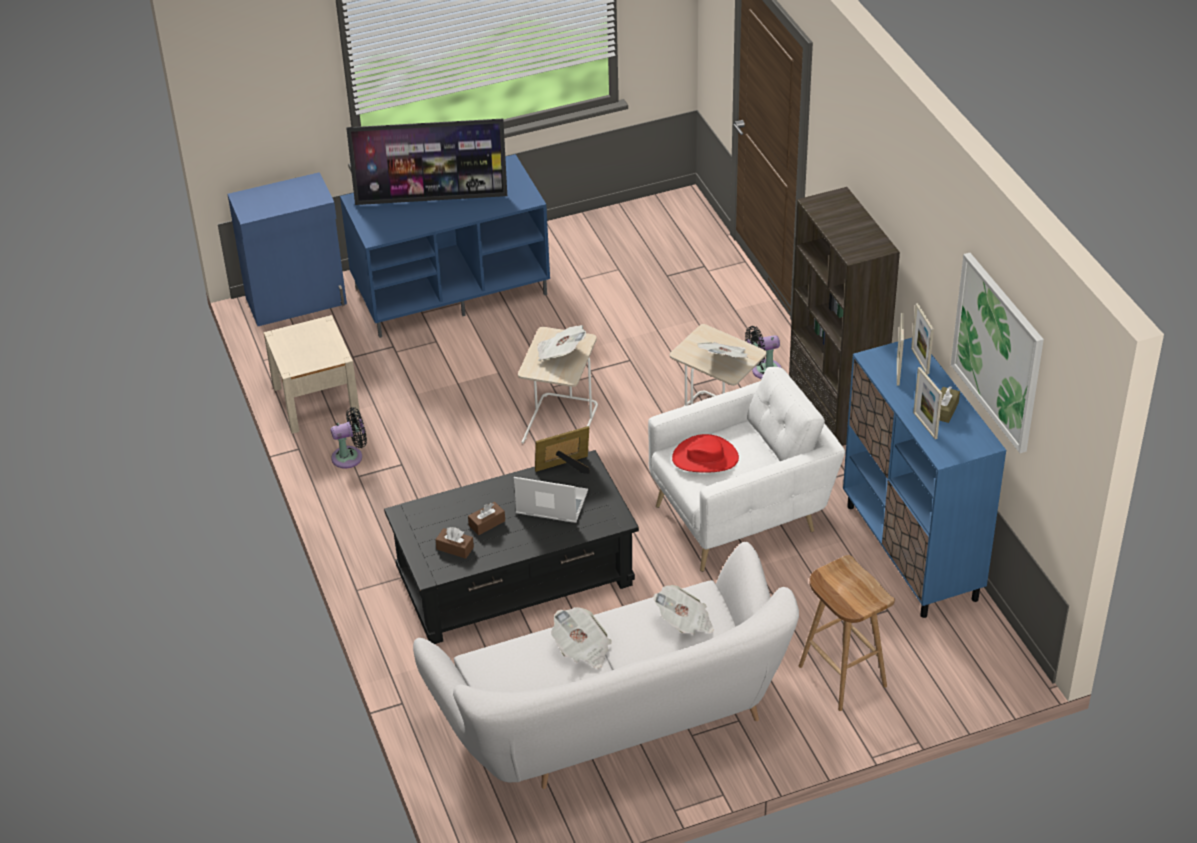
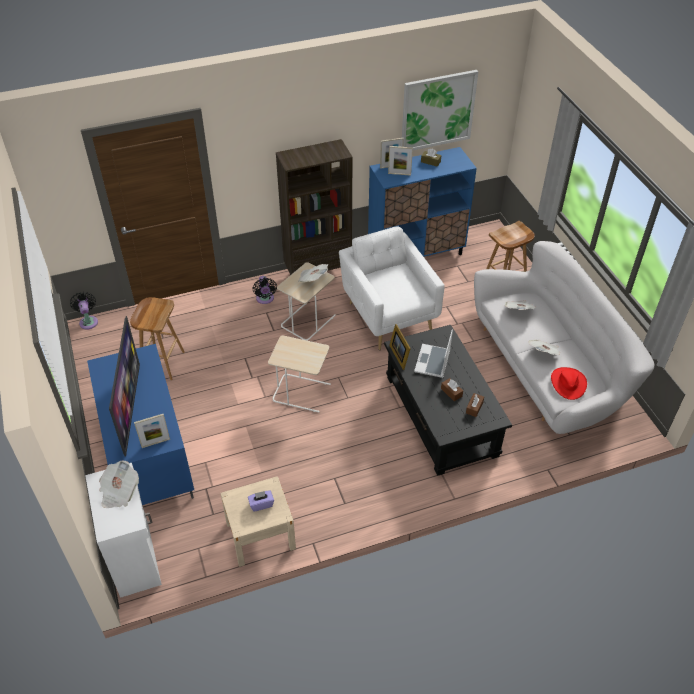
camera: 90 degrees left, 5 degrees up
(297, 301) = (135, 557): blue cabinet -> white cabinet
(309, 350) = (261, 504): none -> purple tissue box
(350, 457) = (324, 509): black fan -> black fan (88, 321)
(560, 353) = (297, 352): newspaper -> newspaper (119, 492)
(617, 282) = (162, 362): none -> brown stool
(705, 458) = (395, 293): red hat -> red hat (568, 383)
(925, 425) = (443, 169): picture frame -> picture frame (155, 443)

